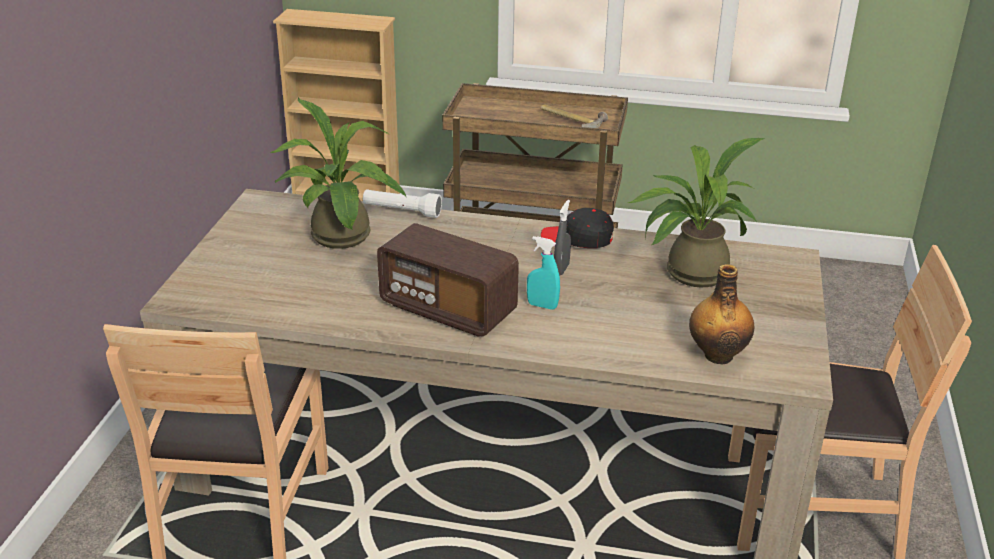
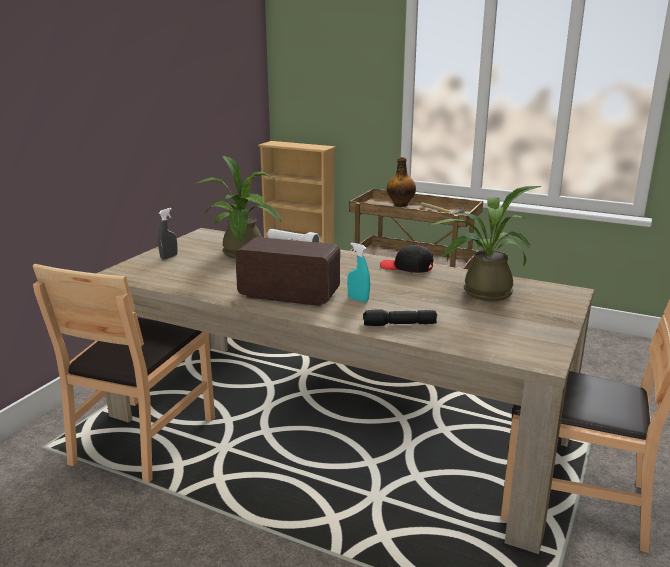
camera: 15 degrees right, 10 degrees down
(448, 309) = (289, 295): radio -> radio turned 150 degrees clockwise
(561, 269) = (384, 282): grey spray bottle -> grey spray bottle (169, 257)
(613, 343) = (399, 325): none -> black flashlight
(717, 355) = (479, 340): bottle -> bottle (401, 204)

